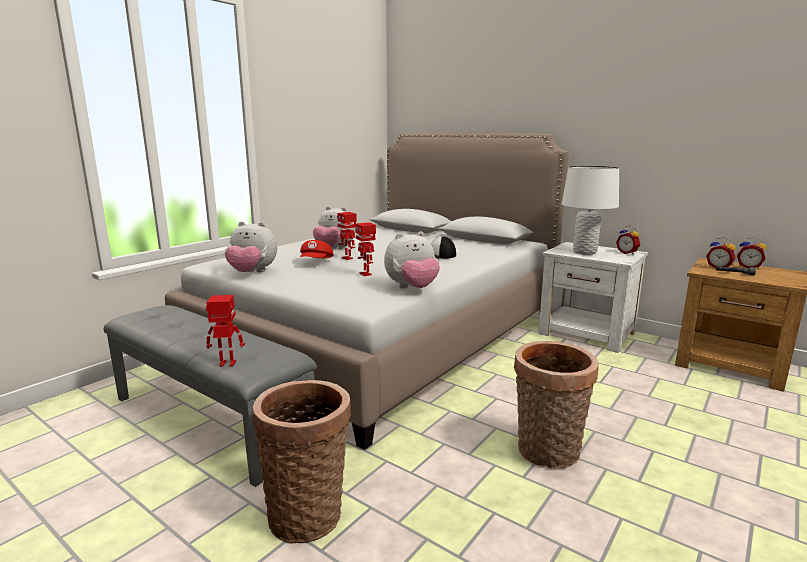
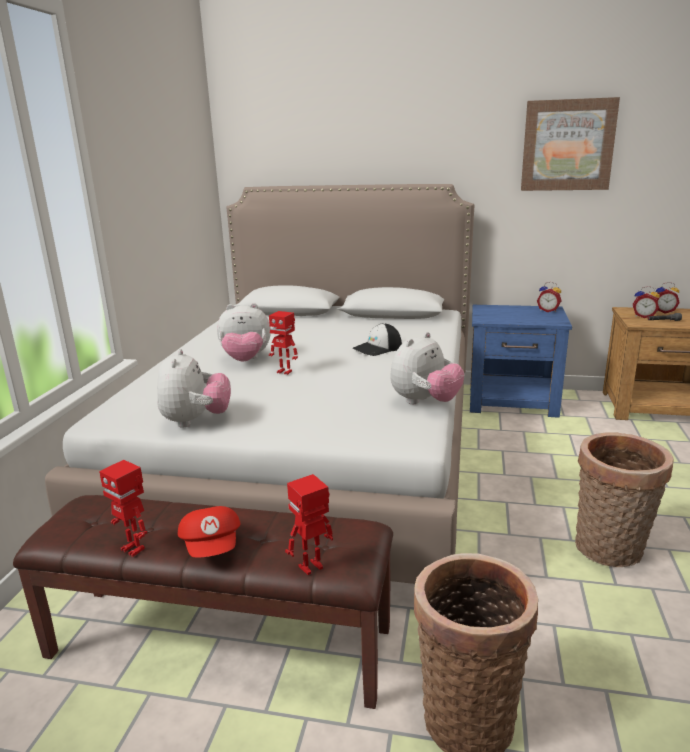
camera: 25 degrees left, 5 degrees up
(211, 420) = (221, 640): grey bench -> brown bench
(252, 273) = (196, 421): plush toy -> plush toy turned 75 degrees counterclockwise
(316, 262) = (257, 386): red cap -> red cap (213, 546)
(366, 274) = (343, 392): toy robot -> toy robot (134, 548)
(584, 252) = (511, 316): white table lamp -> none
(587, 334) = (513, 401): white nightstand -> blue nightstand
(660, 101) = (567, 145): none -> picture

